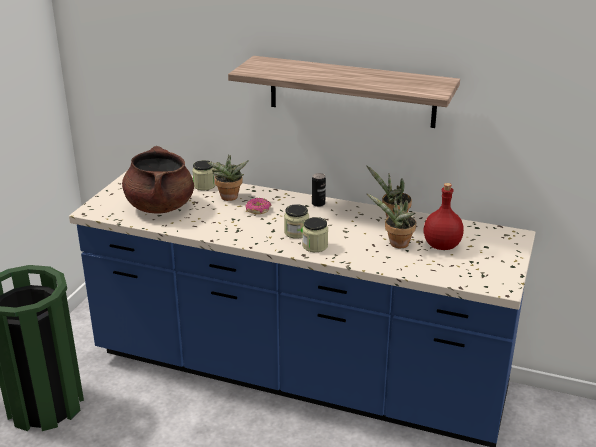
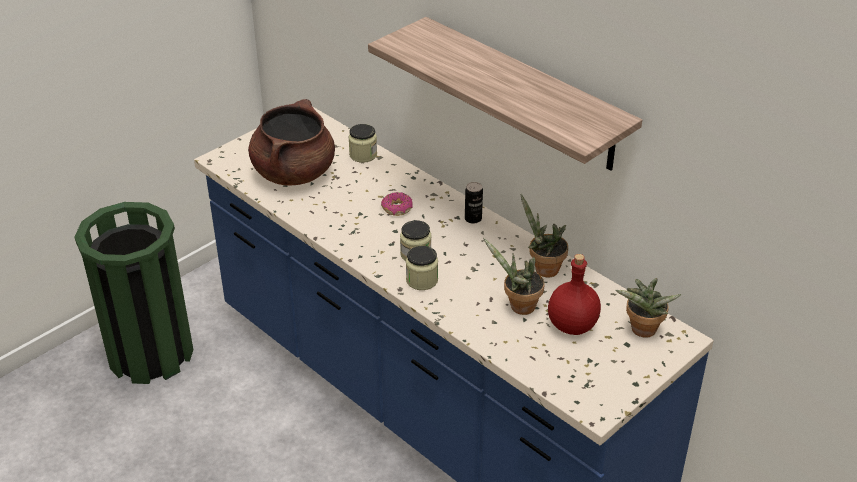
camera: 25 degrees right, 10 degrees up
(229, 198) = (376, 181): potted plant -> potted plant (642, 332)

